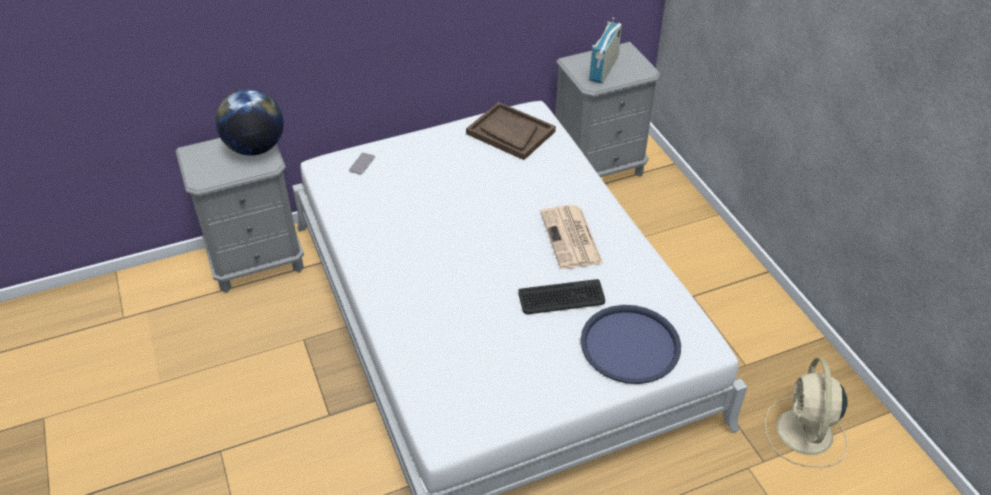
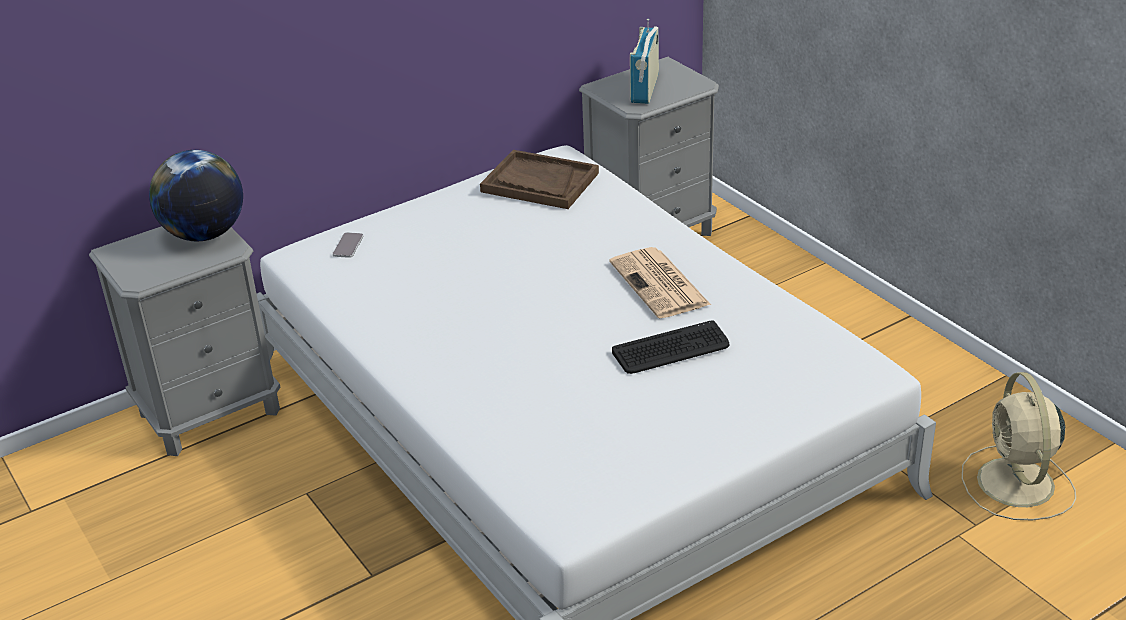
camera: 10 degrees left, 10 degrees down
(630, 345) = (778, 386): blue tray -> none

